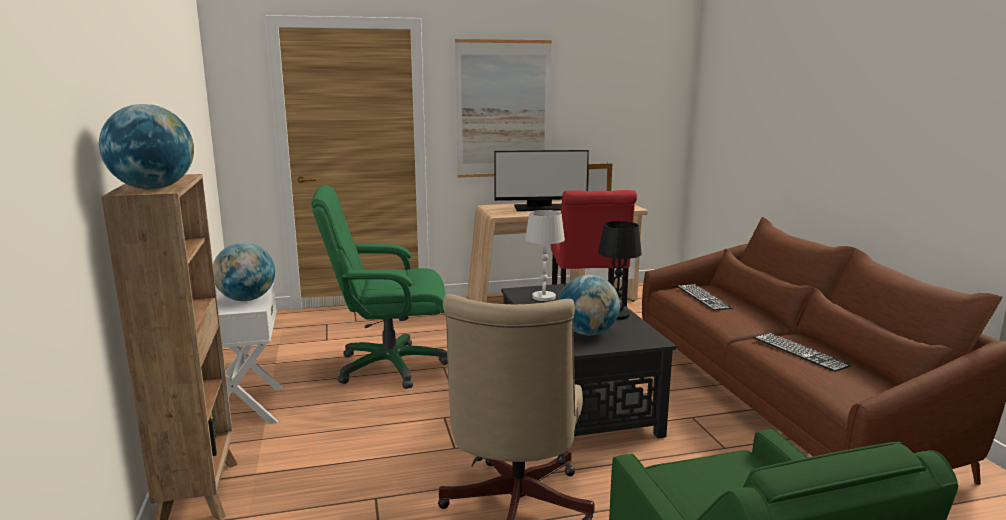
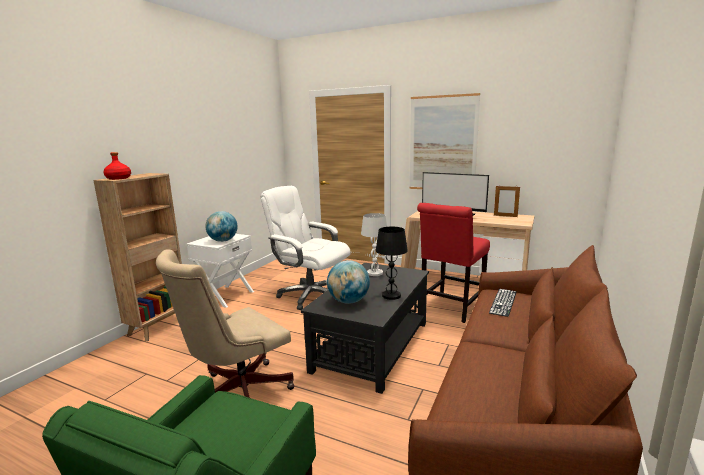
camera: 40 degrees right, 0 degrees up
(153, 188) = (118, 178): globe -> red bottle
(389, 366) = (310, 295): green office chair -> white office chair
(800, 351) = (491, 366): keyboard -> none

